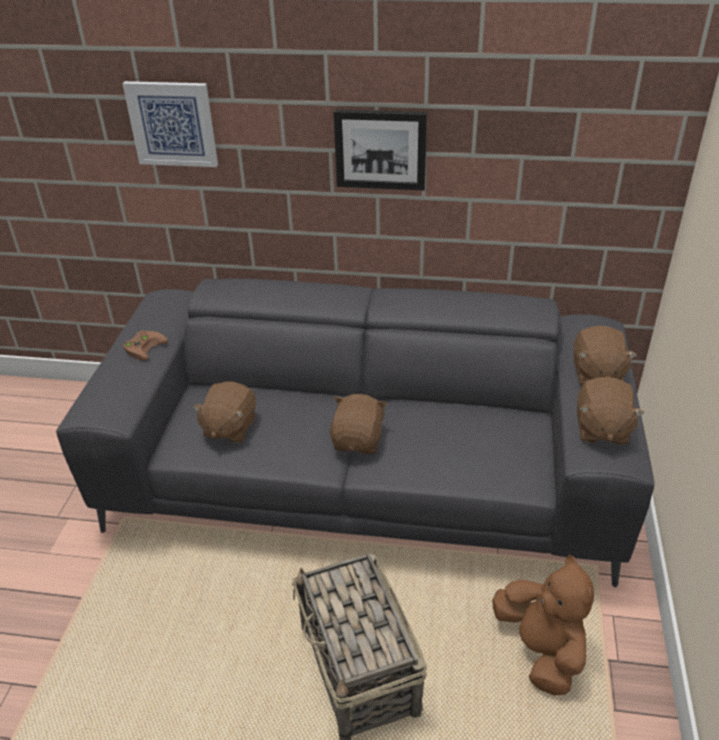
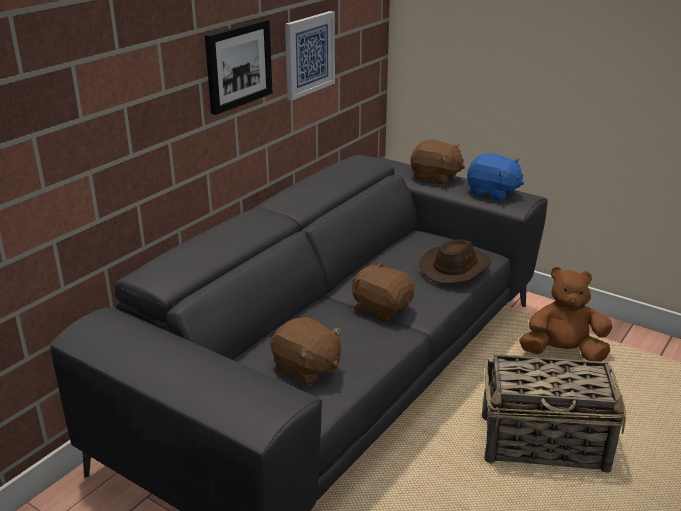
camera: 65 degrees left, 10 degrees down
(144, 346) = (176, 355): brown game controller -> none
(172, 124) = (63, 98): picture -> picture (309, 54)
(473, 466) = (455, 268): none -> brown hat
(601, 429) = (493, 192): brown plush toy -> blue plush toy

